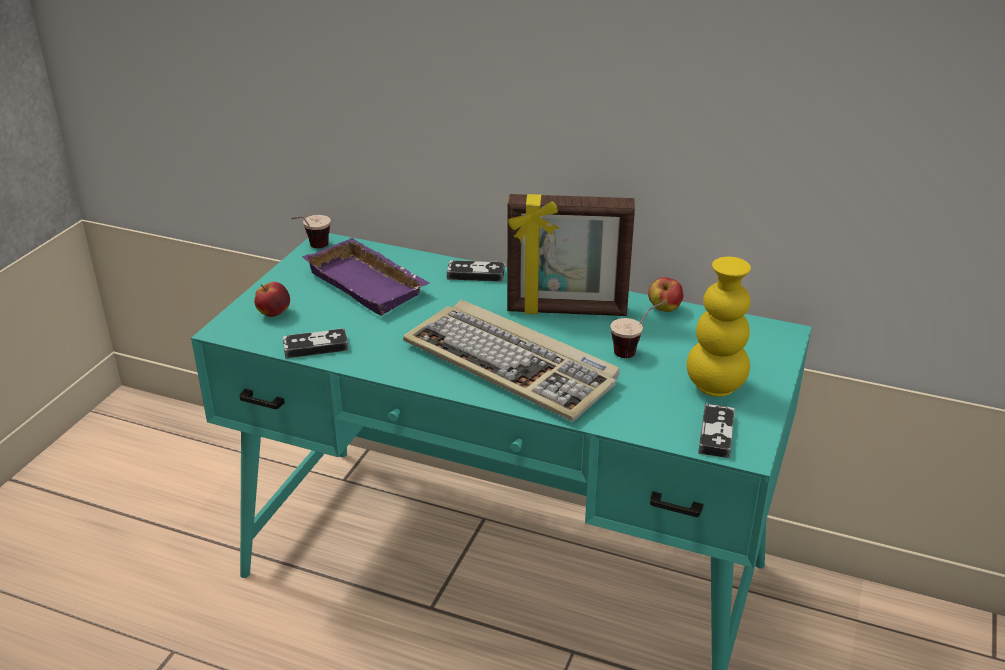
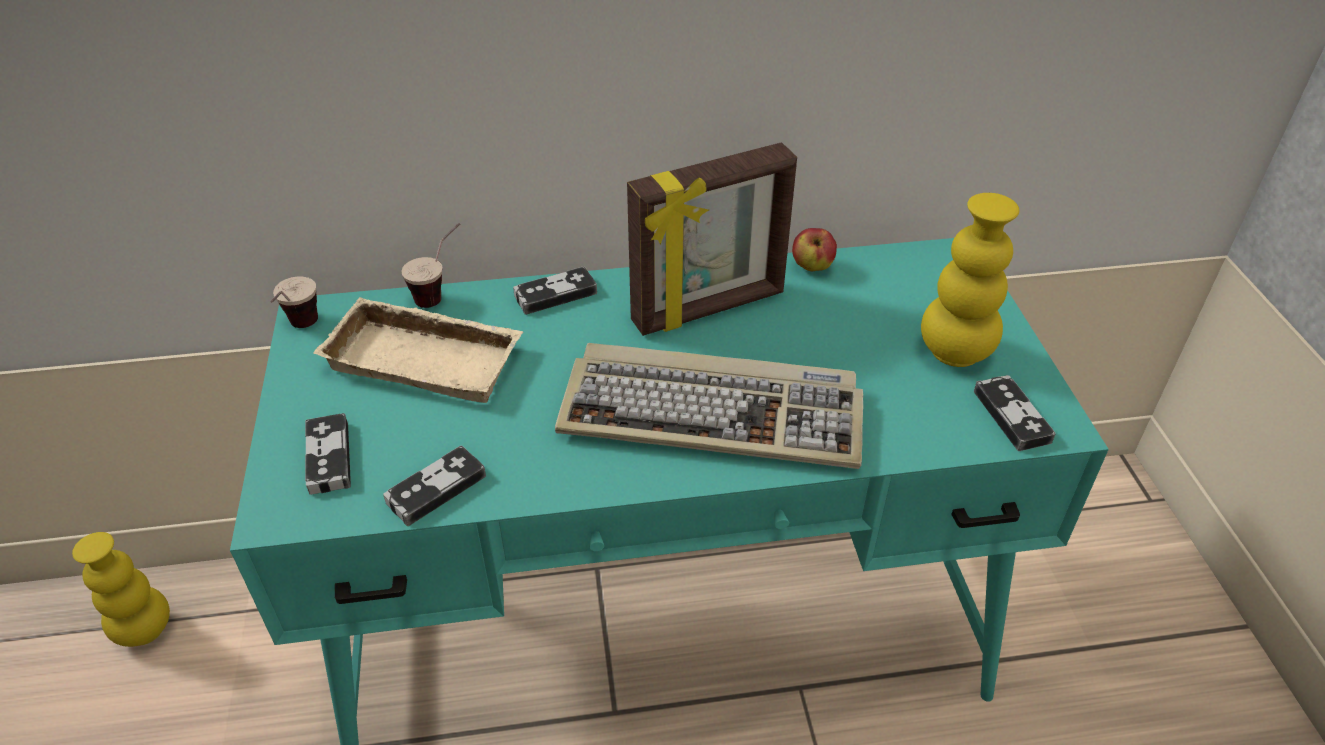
camera: 30 degrees left, 10 degrees up
(188, 442) = (145, 630): none -> yellow vase
(274, 313) = (329, 457): apple -> game controller
(370, 284) = (428, 358): purple tray -> beige tray
(636, 350) = (833, 335): cup -> cup (440, 292)

